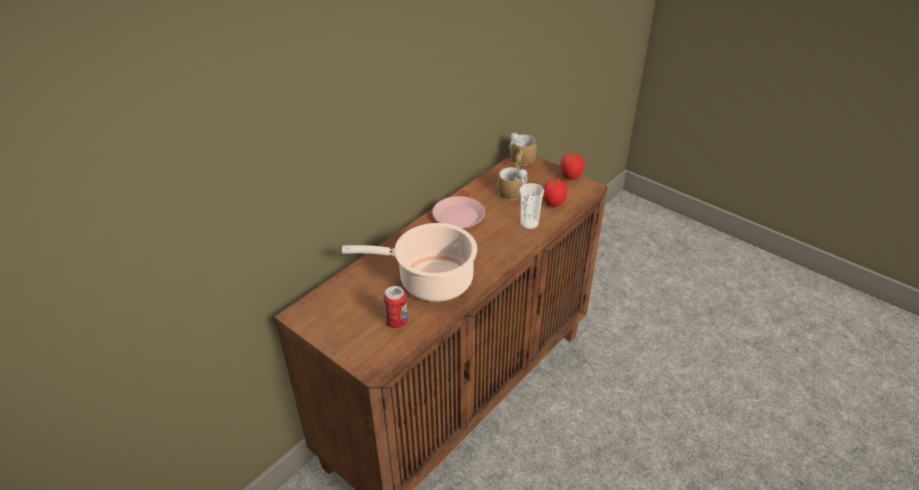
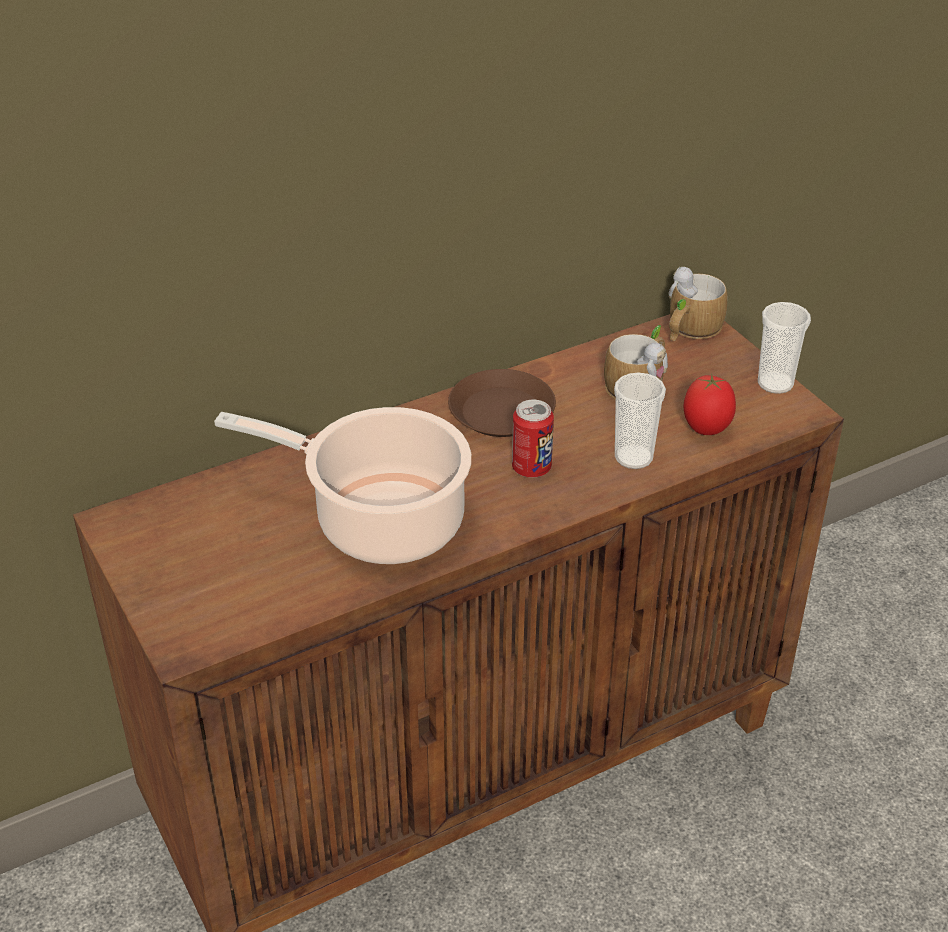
camera: 20 degrees right, 0 degrees up
(397, 322) = (276, 581): can -> can (531, 468)
(458, 217) = (502, 412): pink plate -> brown plate
(570, 177) = (775, 383): tomato -> cup

